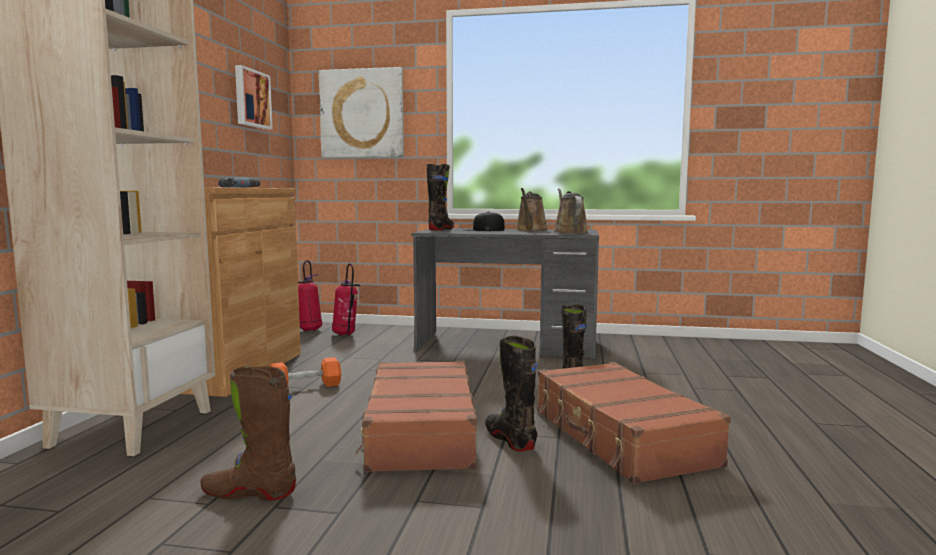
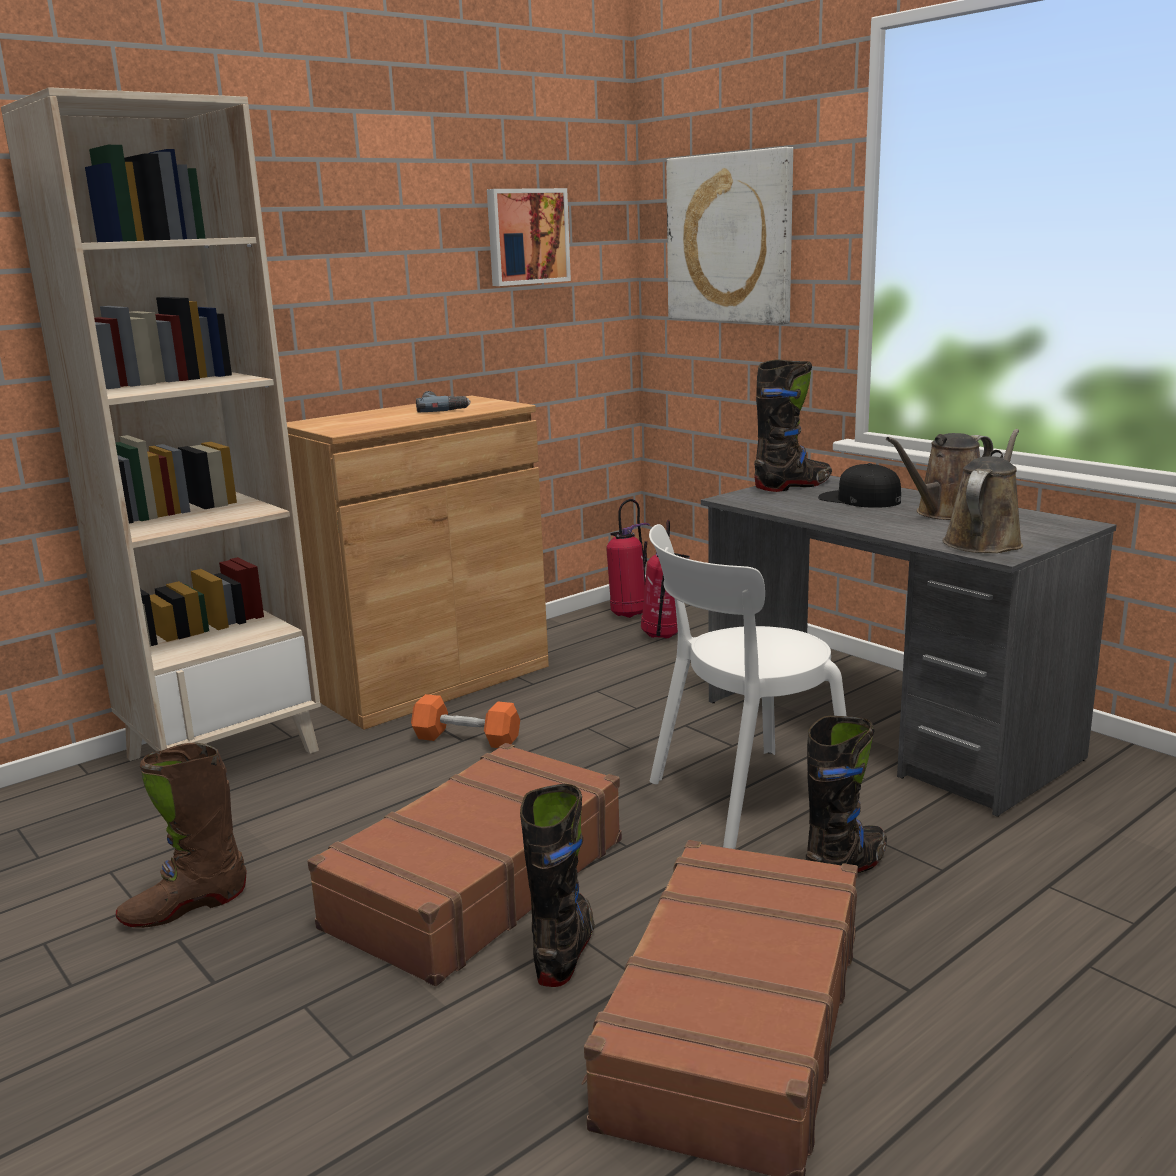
camera: 40 degrees right, 10 degrees up
(249, 493) = (185, 907): brown boot -> brown boot turned 75 degrees counterclockwise
(490, 376) = (741, 799): none -> white chair

